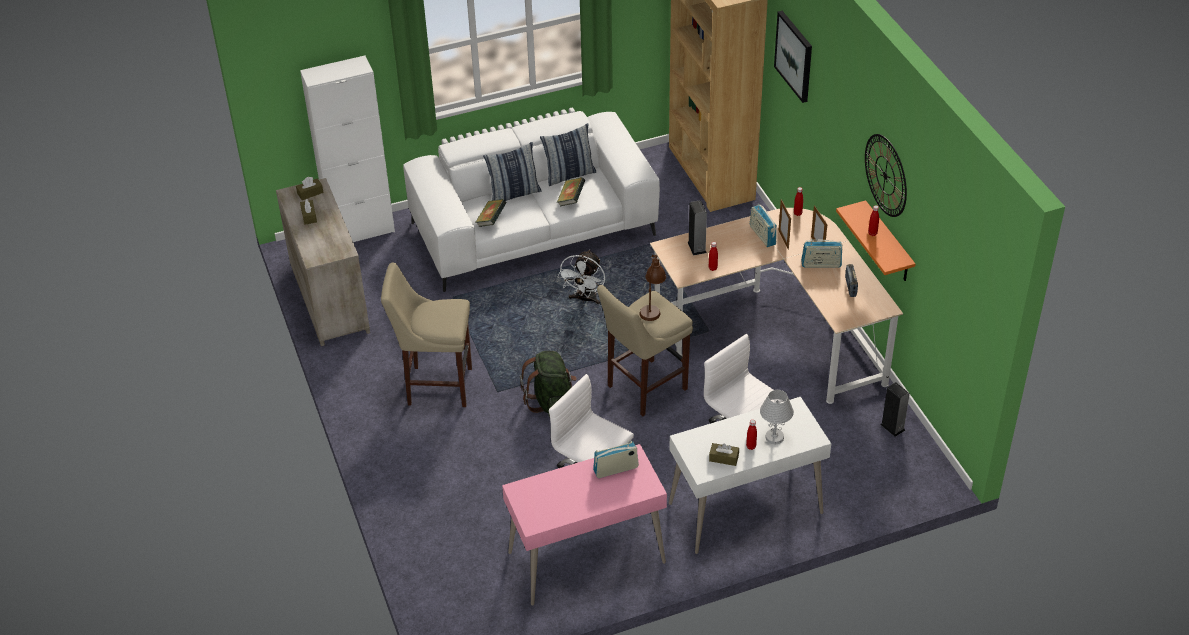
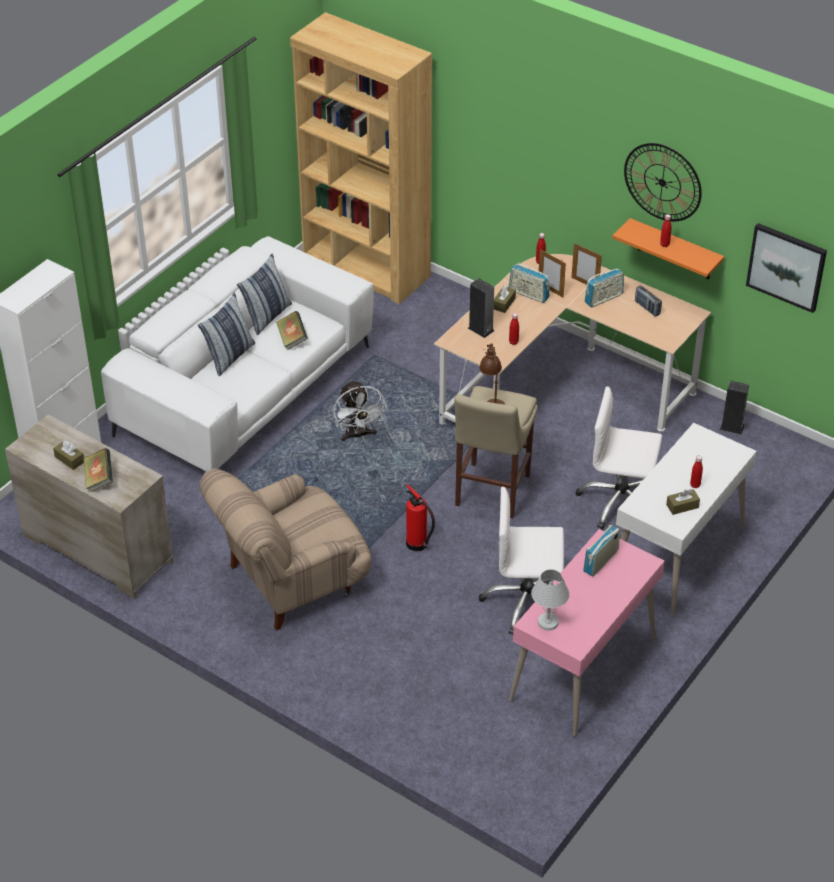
camera: 35 degrees left, 0 degrees up
(310, 193) = (47, 436): brown tissue box -> brown tissue box (504, 303)
(436, 385) = (290, 582): beige stool -> beige armchair
(491, 220) = (232, 391): book -> book (99, 479)
(551, 402) = (418, 545): green backpack -> fire extinguisher
(774, 437) = (706, 467): white table lamp -> white table lamp (548, 622)
(794, 56) = (483, 104): picture -> picture (786, 266)

